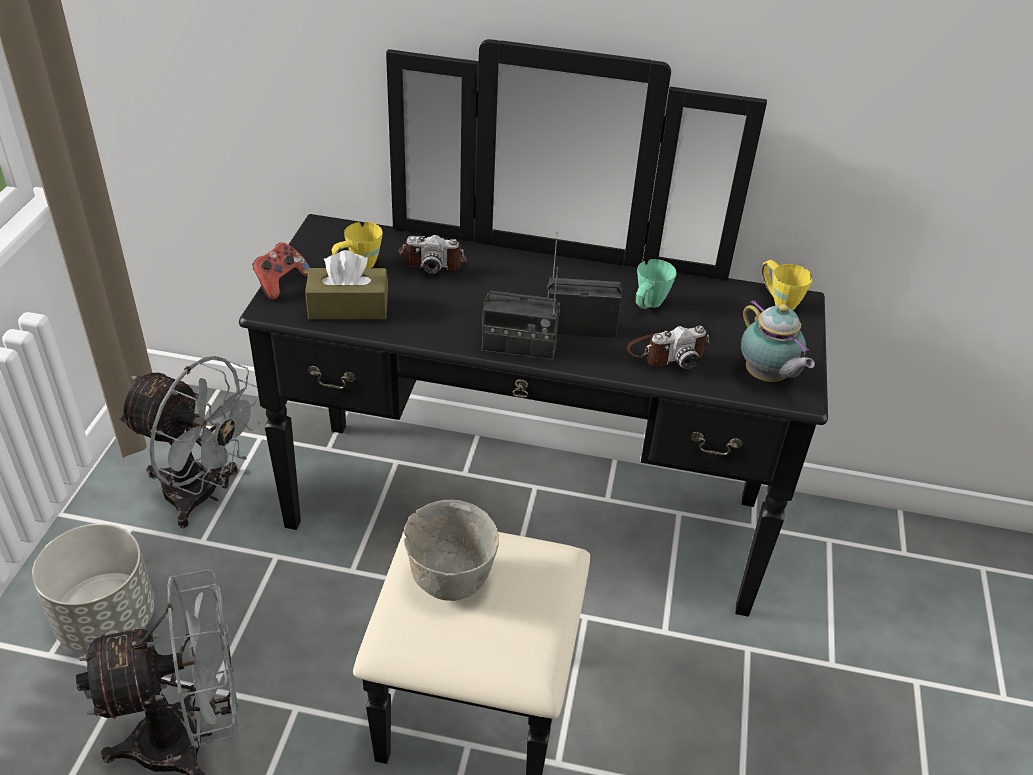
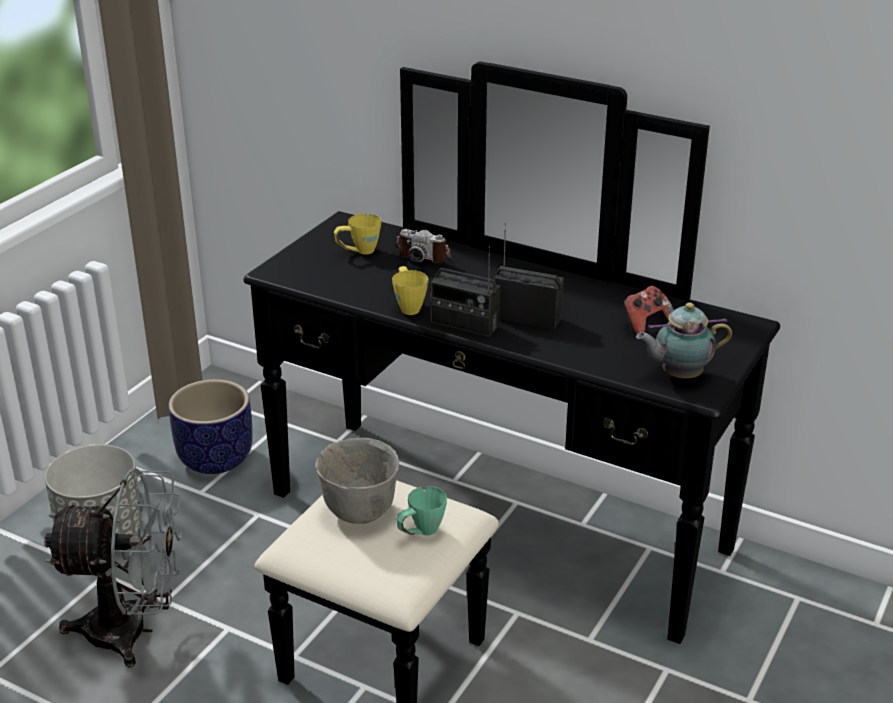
camera: 20 degrees right, 10 degrees down
(203, 495) = (215, 458): grey fan -> planter
(280, 283) = (289, 256): game controller -> game controller (645, 324)
(348, 307) = (335, 278): brown tissue box -> none
(647, 306) = (599, 310): green mug -> green mug (420, 533)
(667, 352) = (596, 345): camera -> none
(766, 377) = (678, 375): teapot -> teapot turned 90 degrees clockwise
(778, 301) = (727, 322): yellow mug -> yellow mug (408, 306)

